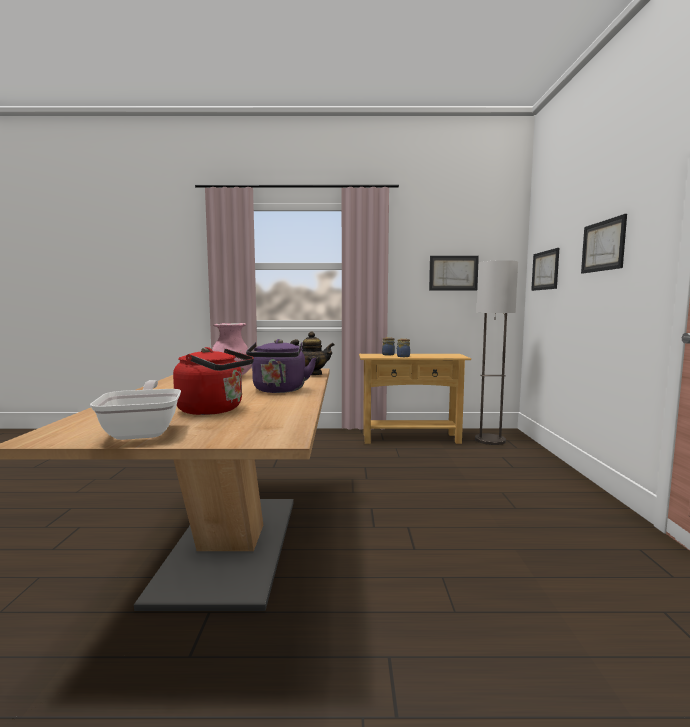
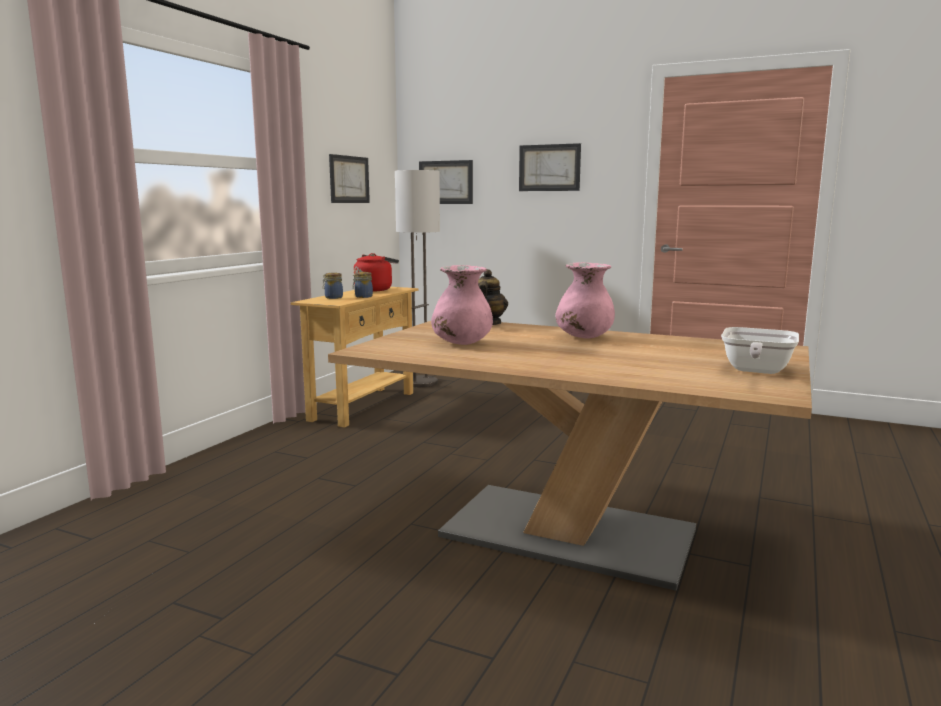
camera: 65 degrees left, 5 degrees up
(144, 431) = (755, 371): frying pan -> frying pan turned 75 degrees counterclockwise
(214, 410) = (673, 355): red kettle -> red kettle (375, 290)
(279, 390) = (584, 337): purple kettle -> pink vase

